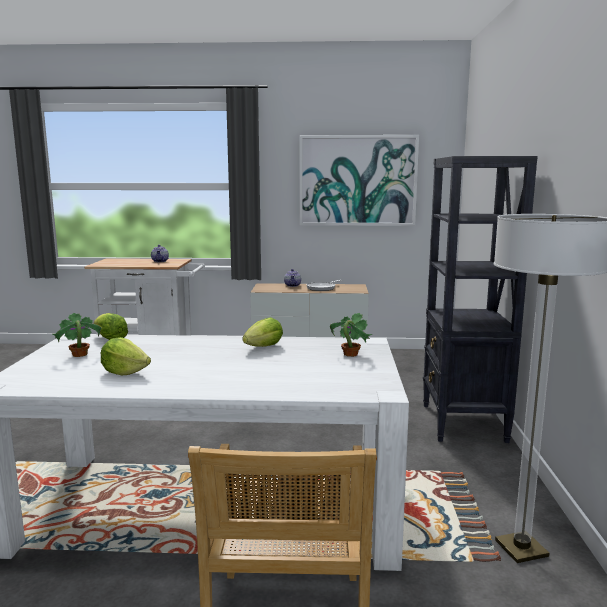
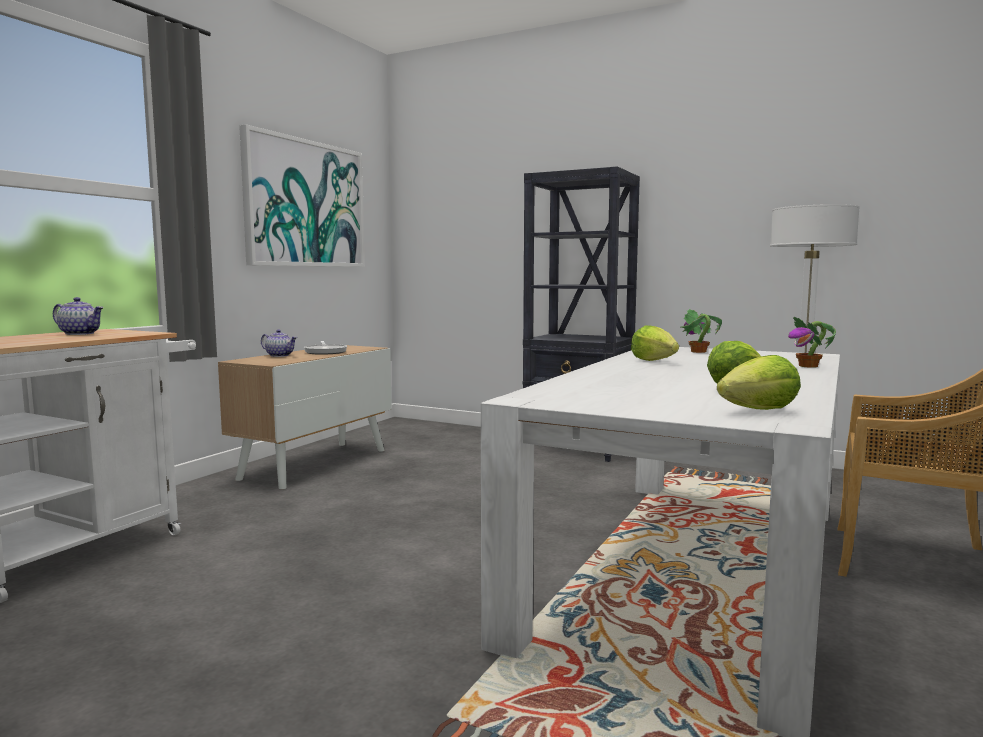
camera: 65 degrees left, 5 degrees down
(79, 355) = (633, 399): potted plant -> potted plant (809, 366)
(110, 339) = (555, 389): lettuce -> lettuce (759, 411)

